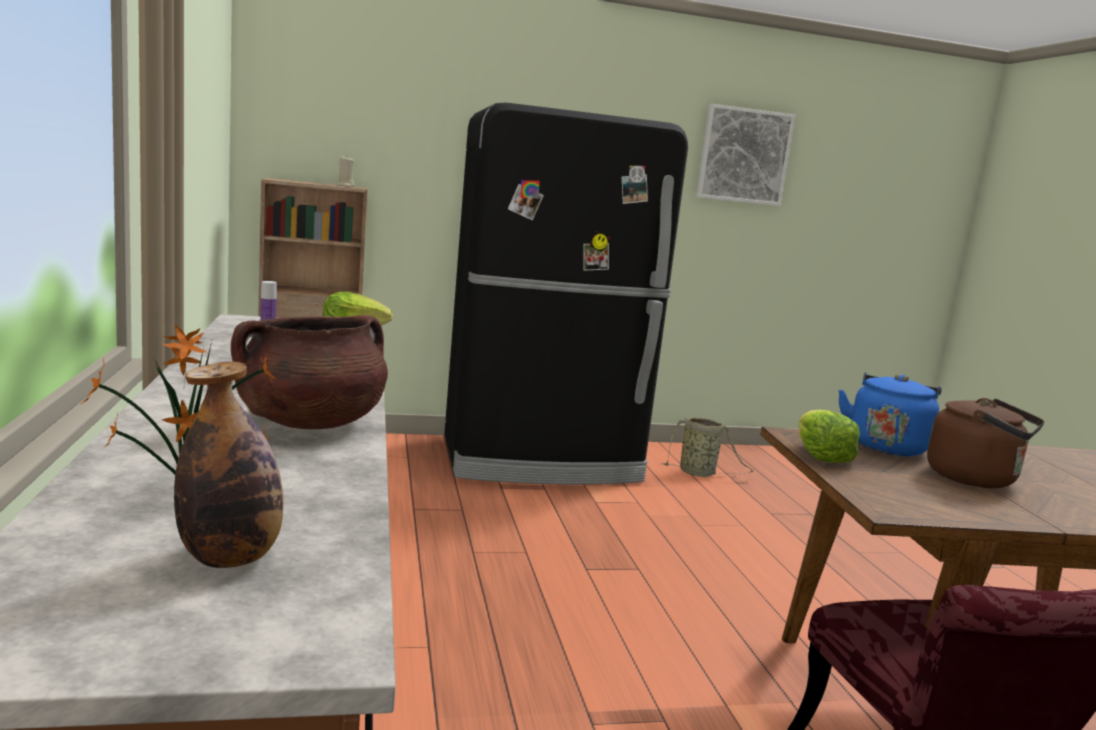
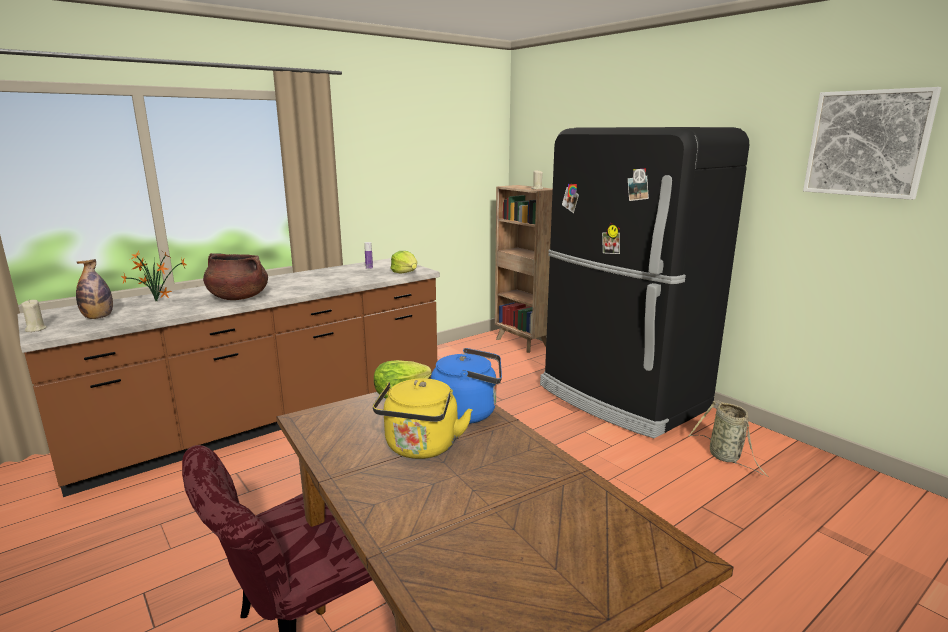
camera: 65 degrees right, 5 degrees up
(218, 657) = (35, 329): none -> beige candle
(976, 479) = (421, 448): brown kettle -> yellow kettle

